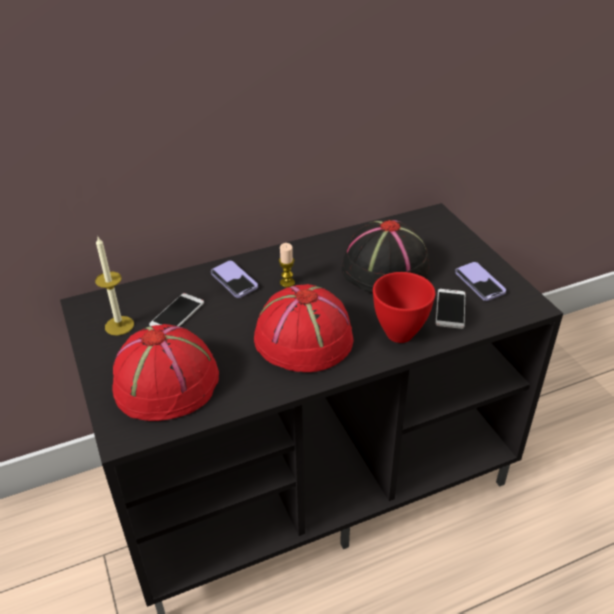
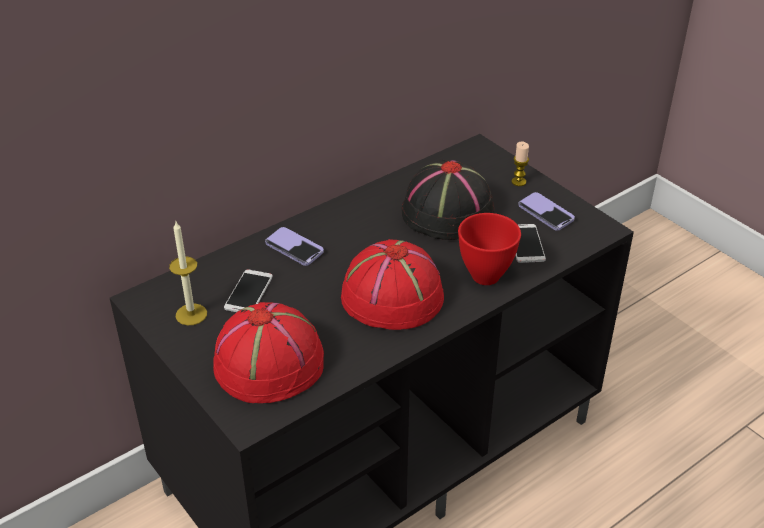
camera: 15 degrees left, 0 degrees up
(287, 282) = (352, 242): candle -> candle (518, 182)

